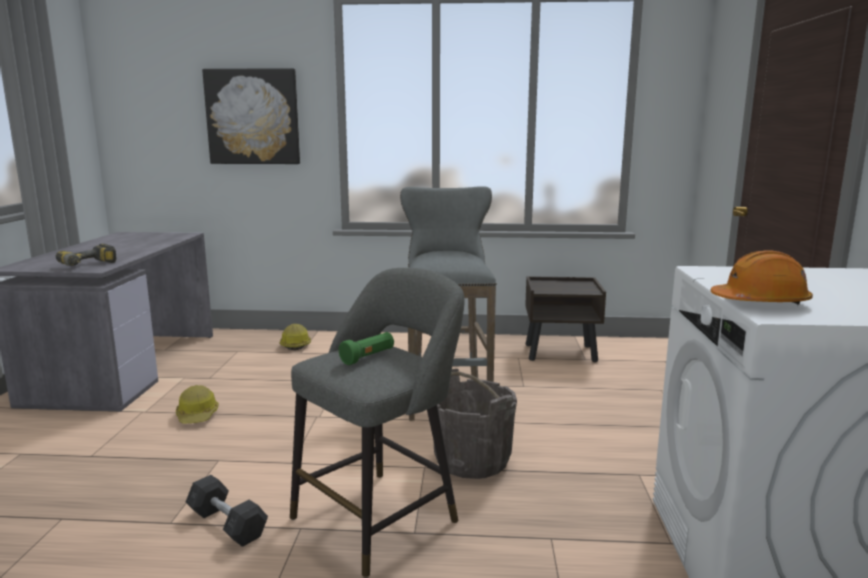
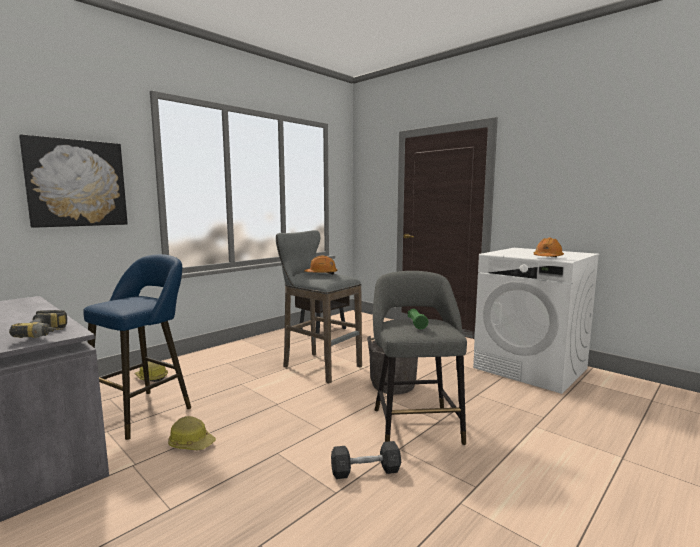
camera: 50 degrees left, 5 degrees down
(232, 372) = (144, 411): none -> blue stool
(446, 256) = (321, 274): none -> orange hard hat

